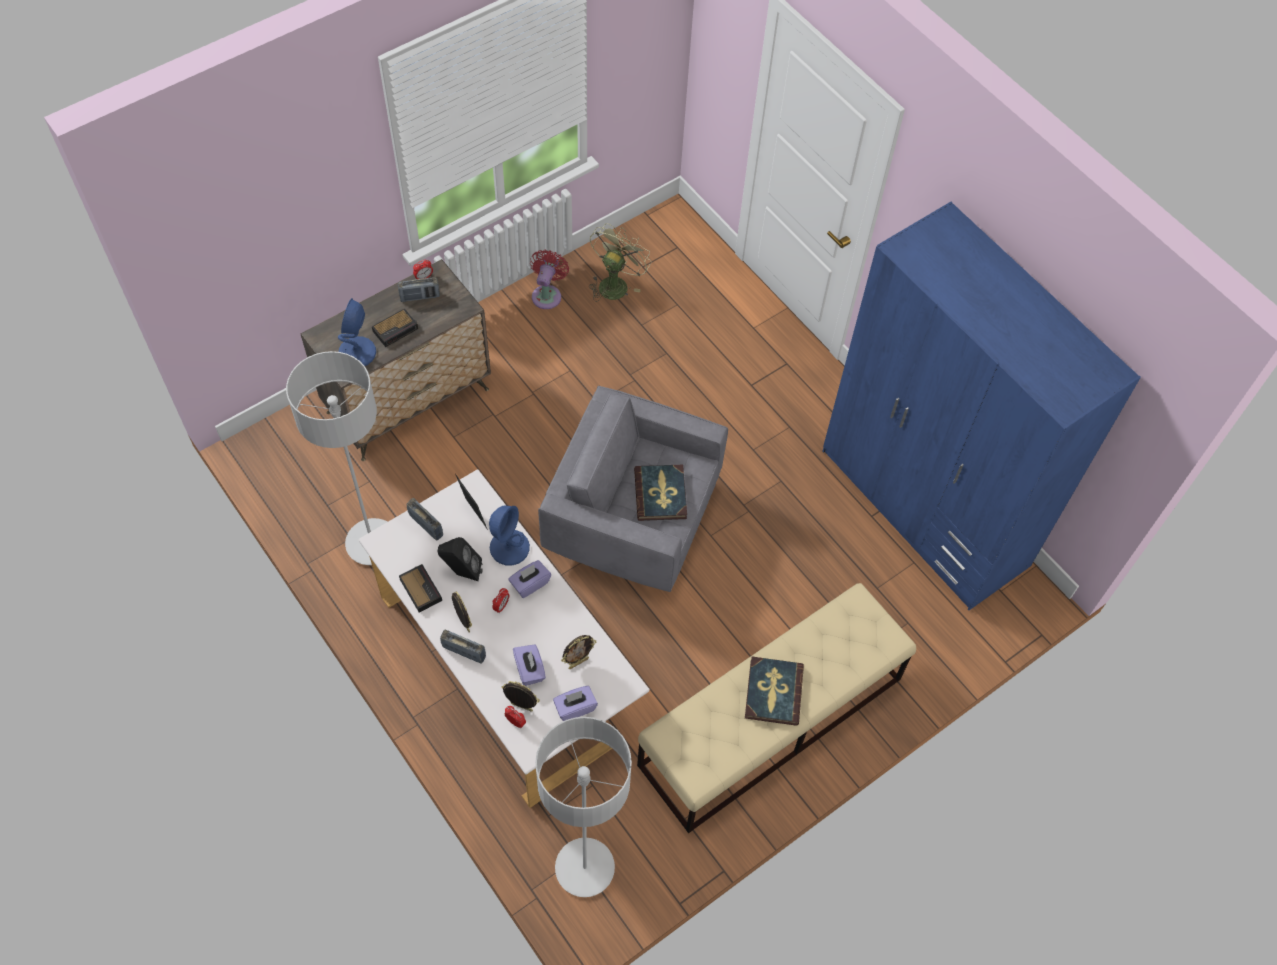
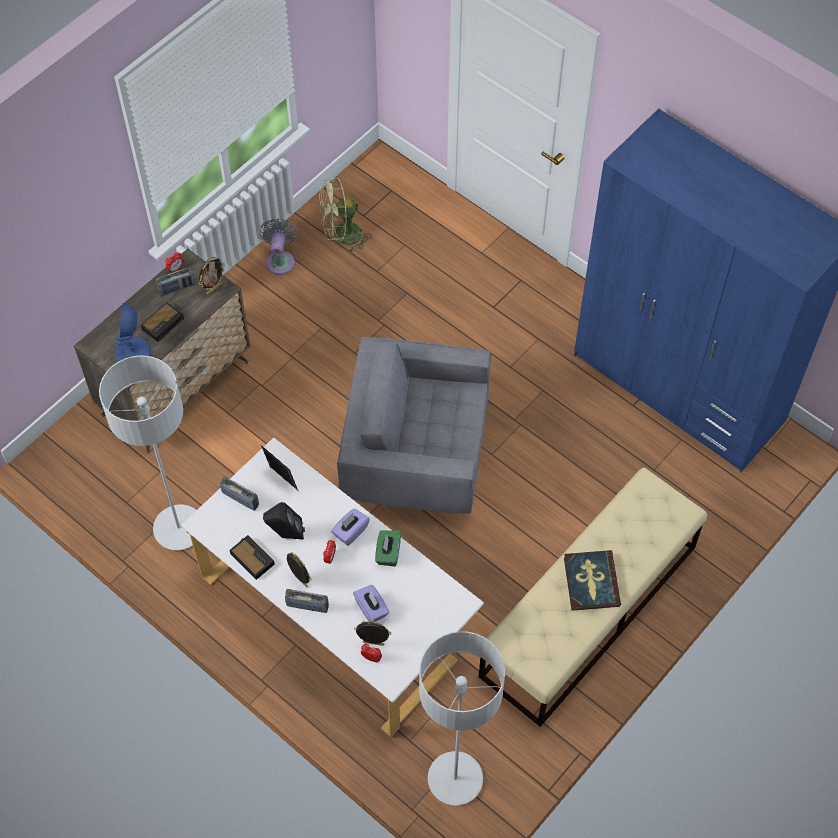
camera: 10 degrees left, 0 degrees up
(509, 547) = (323, 503): blue table lamp -> none
(547, 294) = (280, 260): red fan -> grey fan
(563, 615) = (388, 553): none -> green tissue box
(575, 708) = (421, 633): purple tissue box -> none
(578, 662) = (413, 593): picture frame -> picture frame (214, 289)
(615, 283) = (341, 236): green fan -> green fan turned 120 degrees counterclockwise
(661, 494) = (443, 425): book -> none

